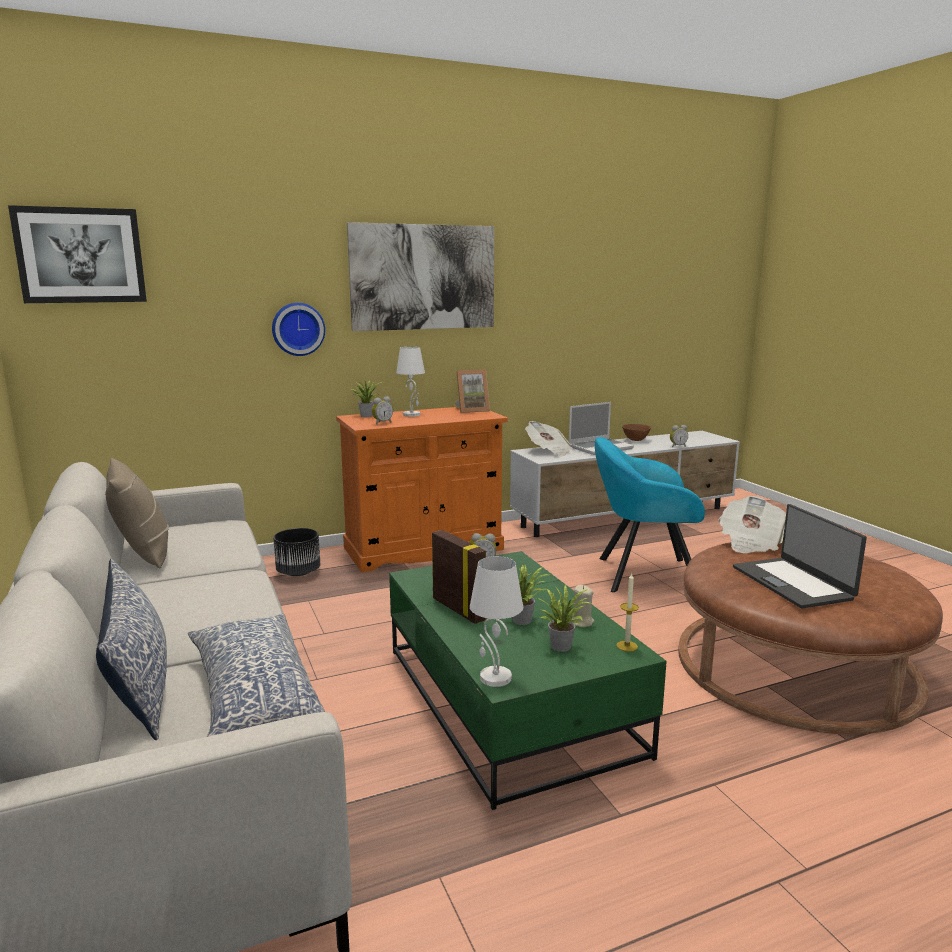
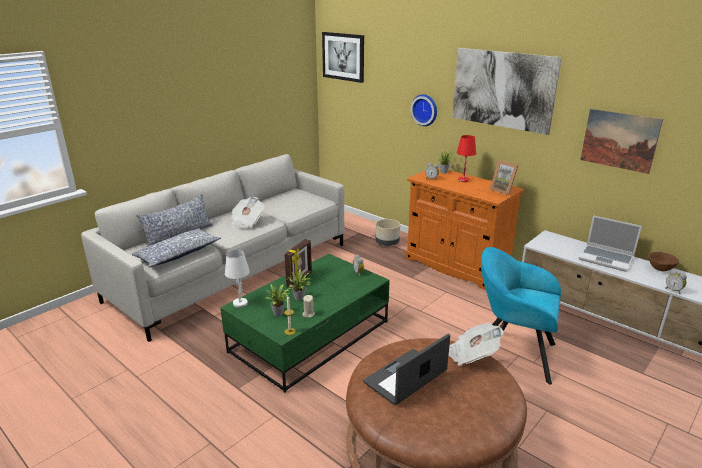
camera: 65 degrees right, 10 degrees up
(143, 553) = (275, 200): beige pillow -> none
(298, 572) = (387, 243): black planter -> beige planter
(412, 415) = (464, 180): white table lamp -> red table lamp
(548, 451) = (562, 242): newspaper -> newspaper (246, 222)
(566, 316) = (619, 140): none -> picture
(642, 574) = (512, 353): turquoise armchair -> turquoise armchair turned 45 degrees counterclockwise

